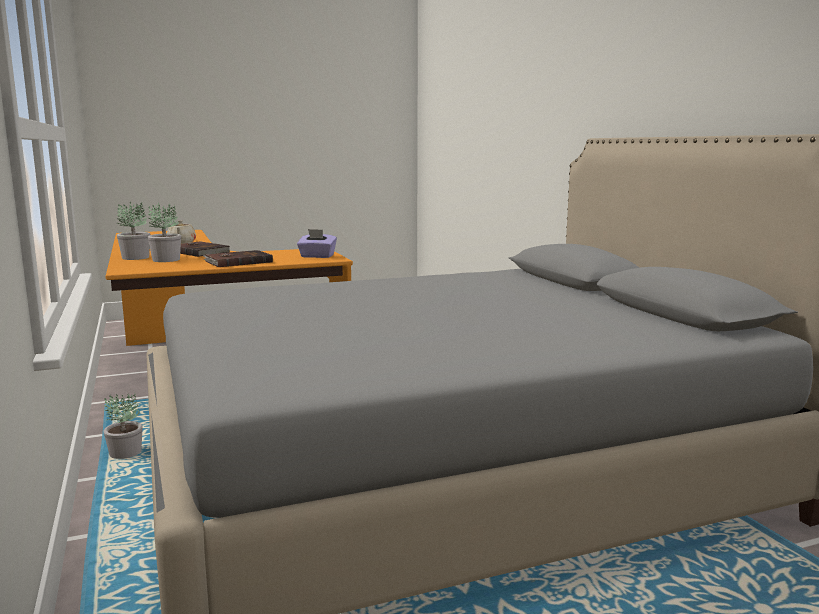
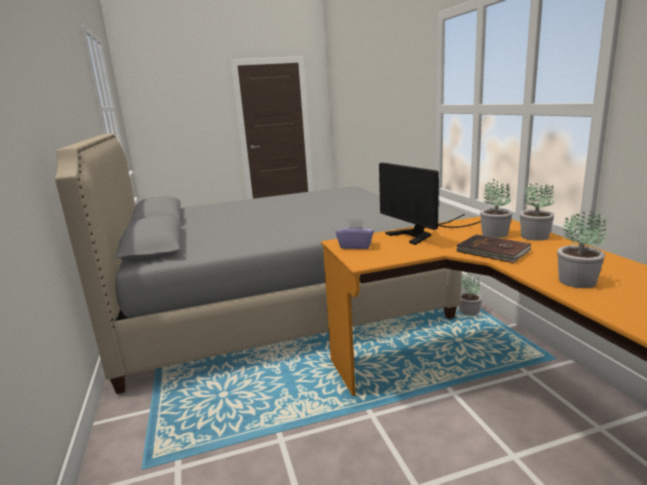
camera: 175 degrees left, 5 degrees up
(181, 242) = (578, 281): beige teapot -> potted plant
(237, 261) = (422, 233): brown book -> monitor

